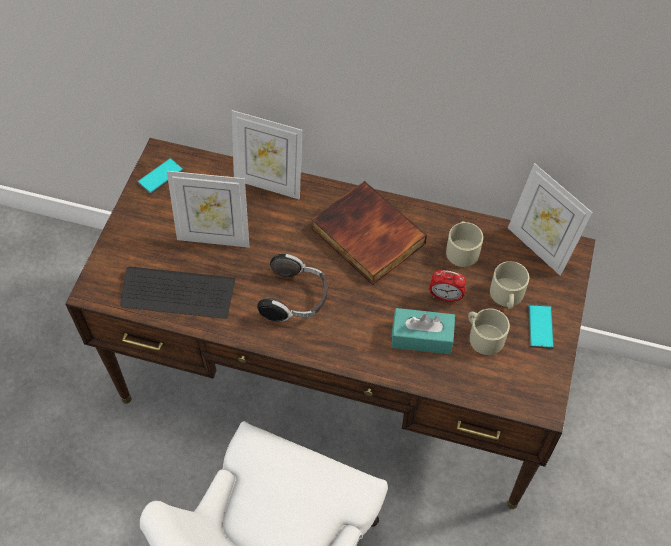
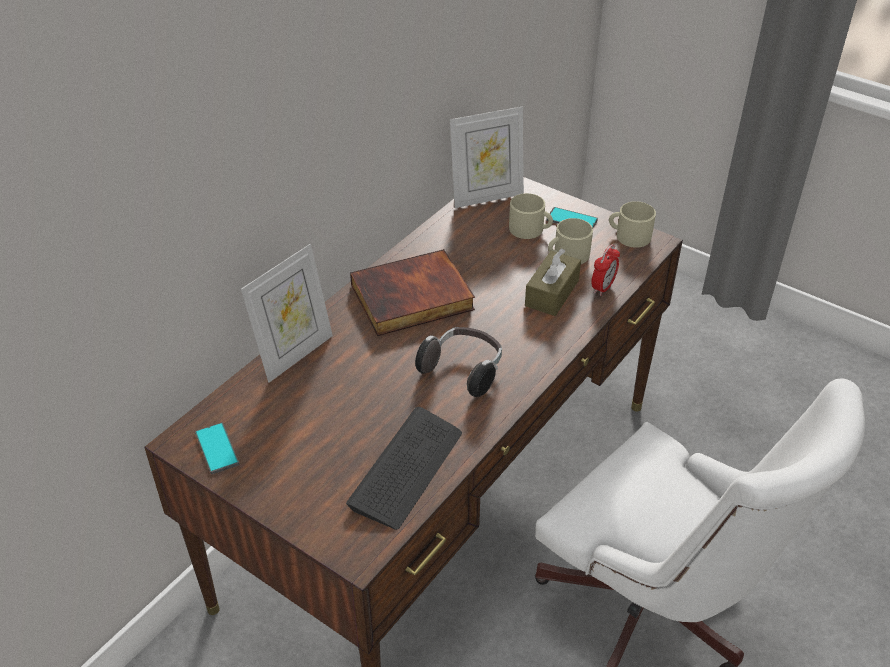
camera: 70 degrees left, 15 degrees down
(214, 237) = (342, 418): picture frame -> none
(422, 337) = (552, 293): turquoise tissue box -> brown tissue box
(445, 297) = (513, 266): alarm clock -> alarm clock (603, 287)
(462, 249) = (463, 241): beige mug -> beige mug (629, 236)

